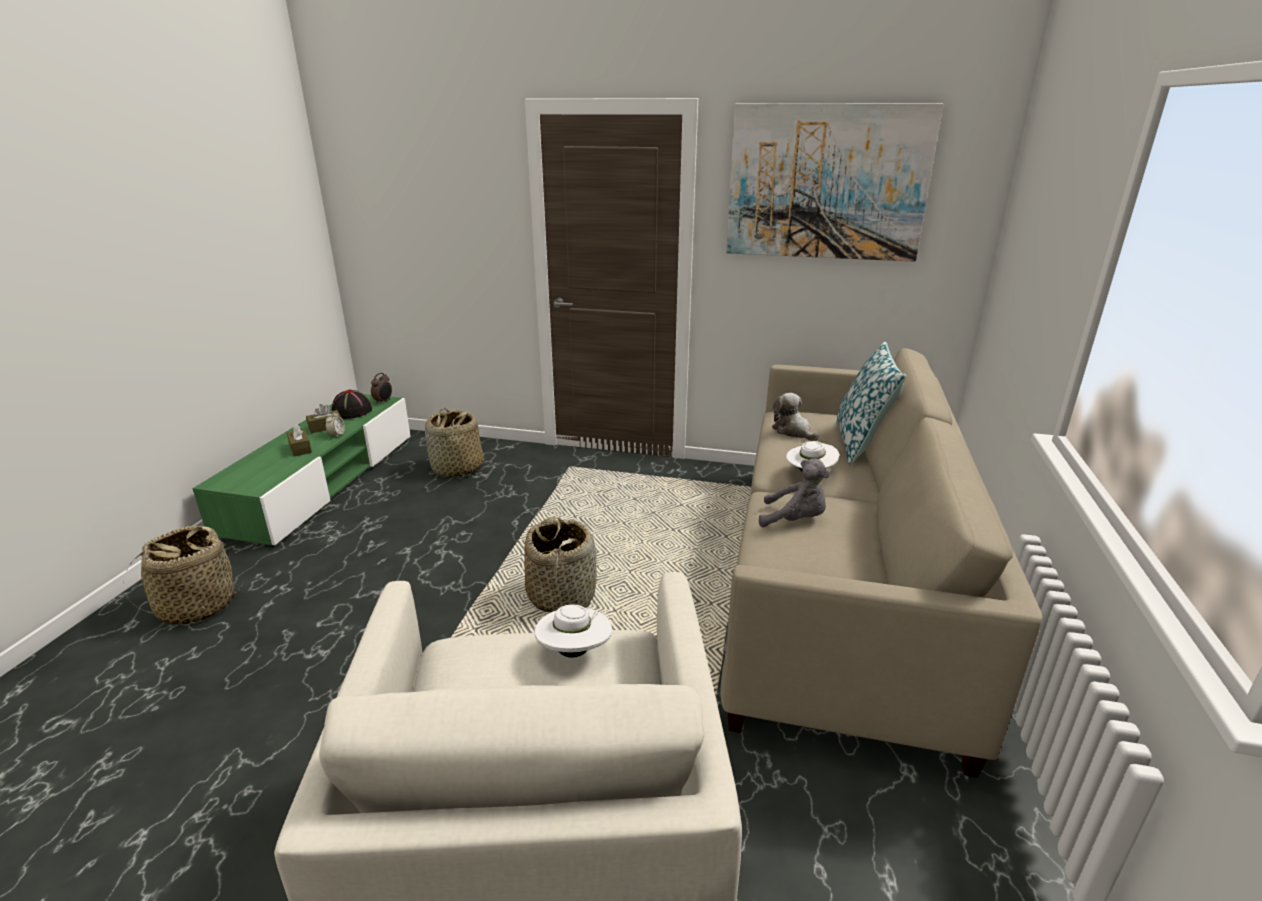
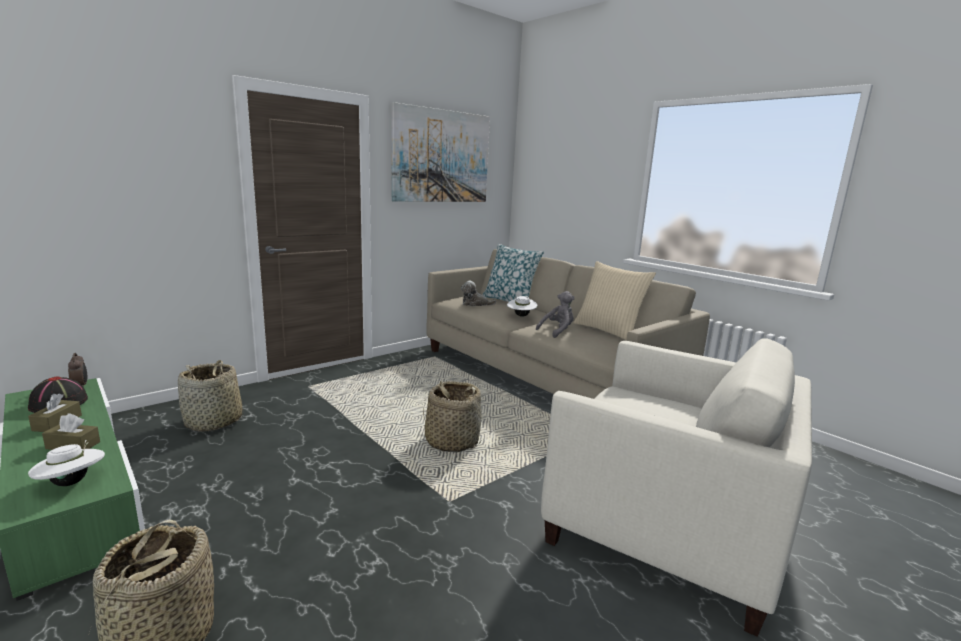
camera: 55 degrees left, 10 degrees down
(336, 435) = (93, 422): alarm clock -> none
(574, 651) = (624, 399): white hat -> white hat (71, 482)
(875, 557) = (608, 331): none -> beige pillow

